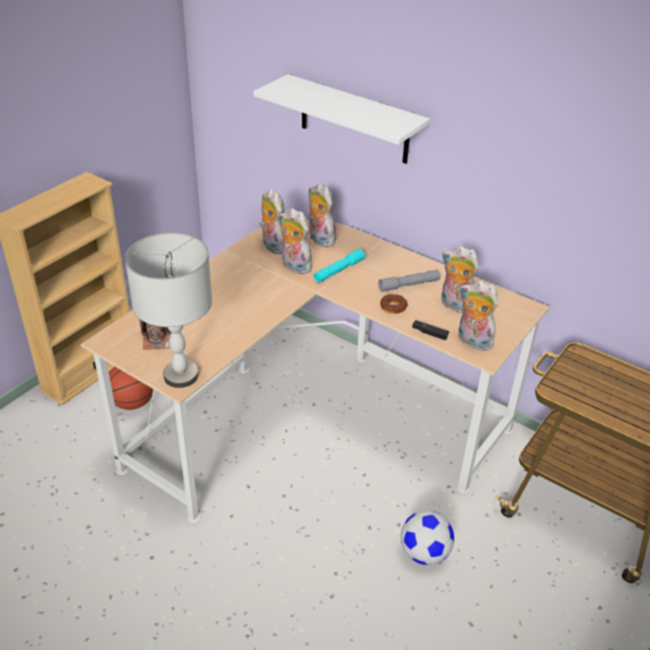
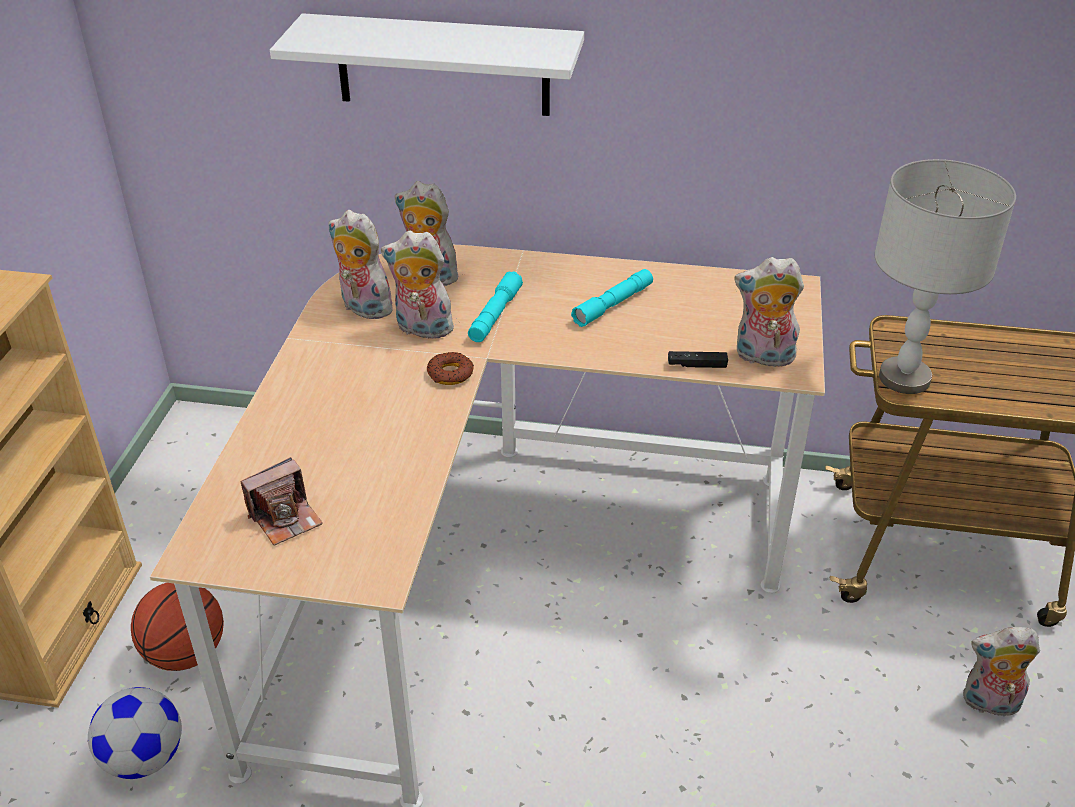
camera: 25 degrees left, 0 degrees up
(181, 376) = (373, 566): grey table lamp -> grey table lamp (905, 379)
(393, 307) = (616, 343): donut -> donut (450, 374)
(409, 285) = (613, 305): grey flashlight -> turquoise flashlight
(424, 553) = (782, 701): football -> football (144, 758)
(455, 305) = (699, 314): plush toy -> plush toy (989, 704)

